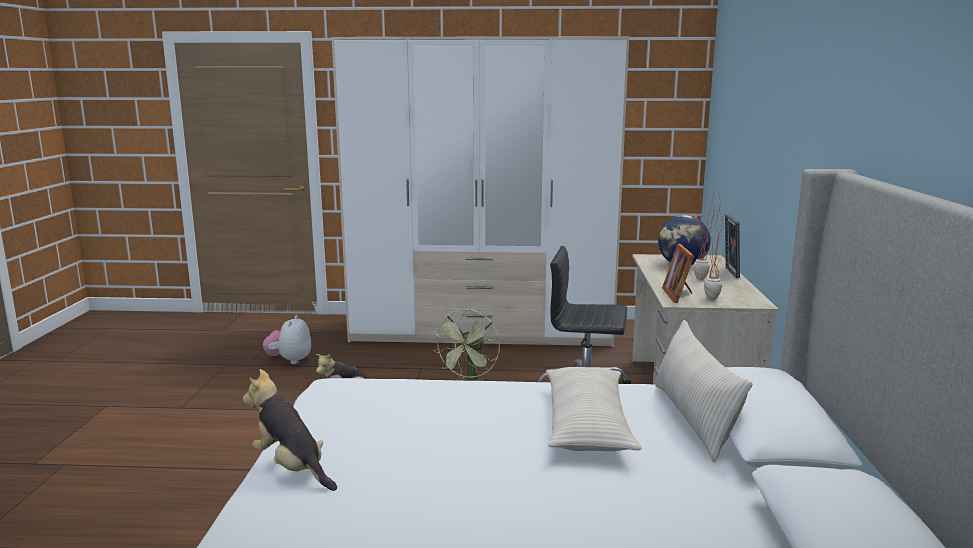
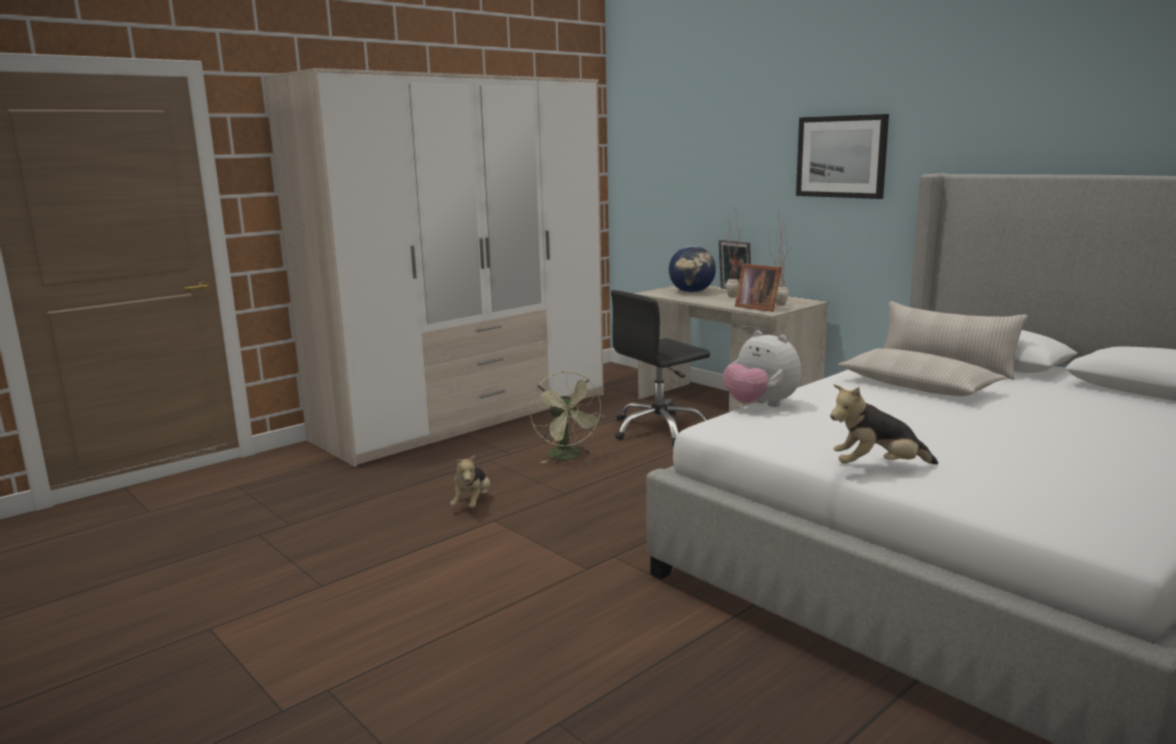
camera: 45 degrees left, 0 degrees up
(290, 360) = (332, 503): plush toy -> plush toy (760, 405)
(808, 134) = (841, 156): none -> picture

